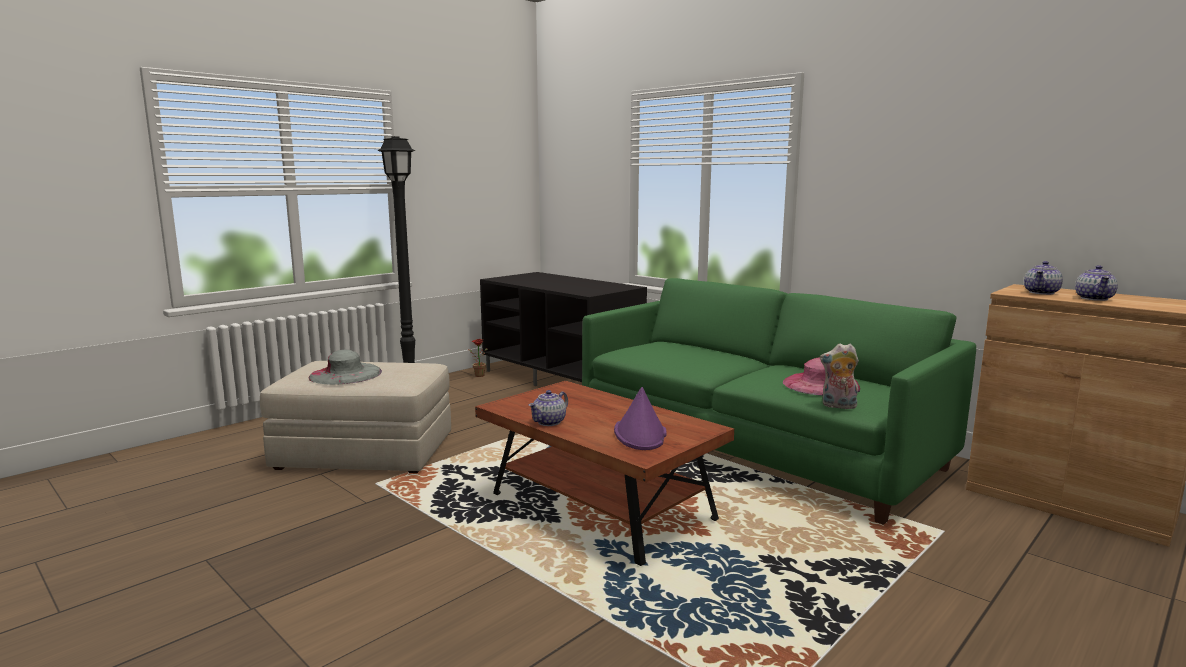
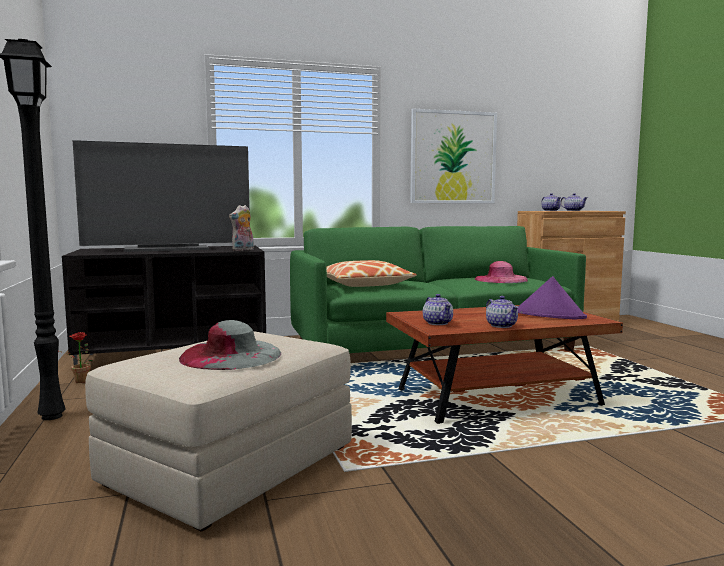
camera: 60 degrees left, 5 degrees down
(533, 401) = (437, 323): none -> teapot
(564, 281) = (168, 249): none -> television
(665, 350) = (364, 285): none -> pillow
(838, 406) = (540, 285): plush toy -> plush toy (243, 250)
(901, 192) = (453, 157): none -> picture

